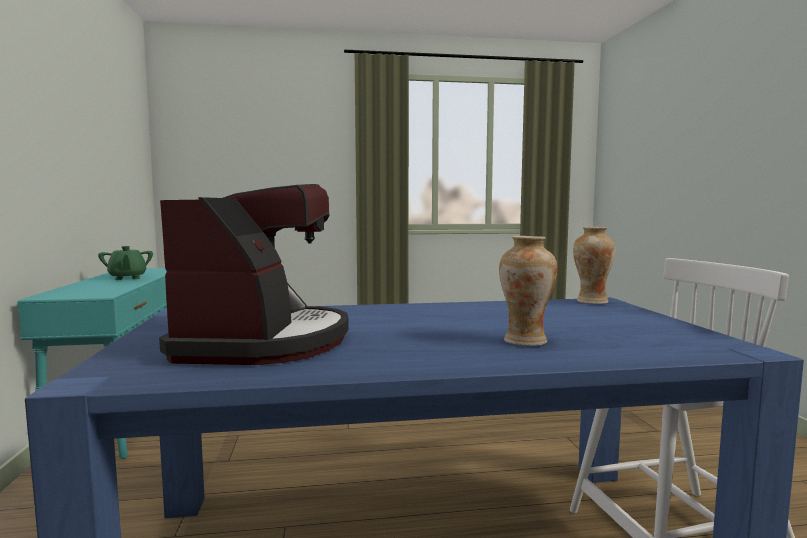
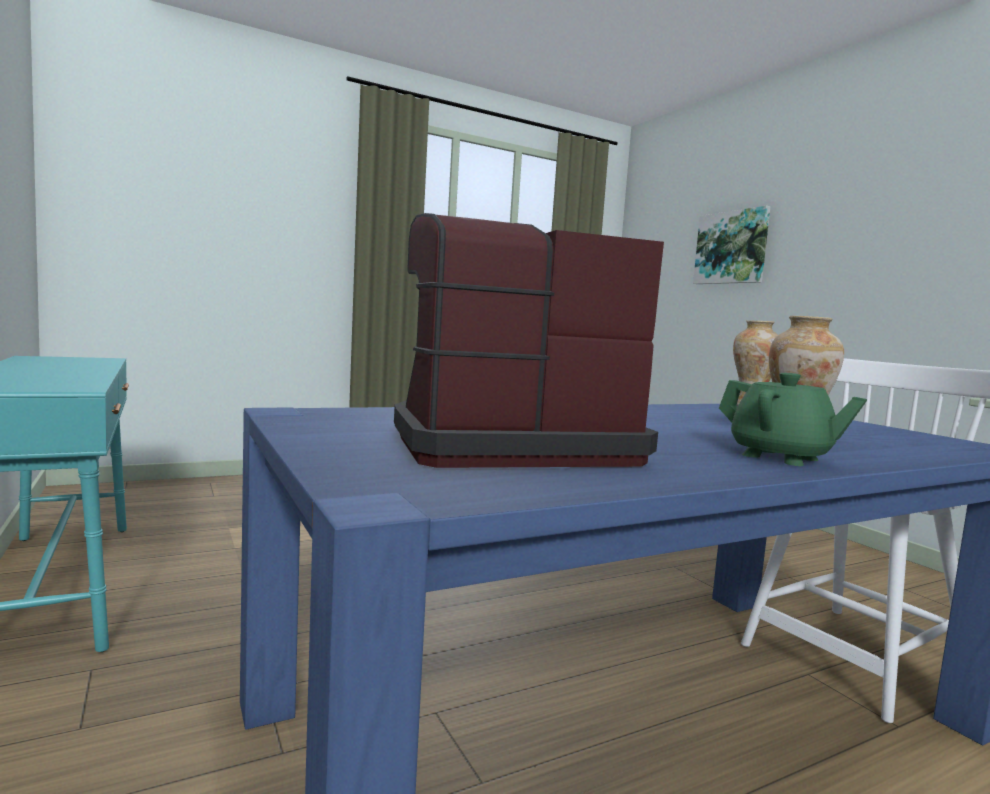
camera: 20 degrees left, 0 degrees up
(127, 278) = (63, 368): green teapot -> green teapot (780, 457)
(265, 342) = (507, 446): coffee machine -> coffee machine turned 90 degrees counterclockwise
(677, 145) = (731, 247): none -> picture

